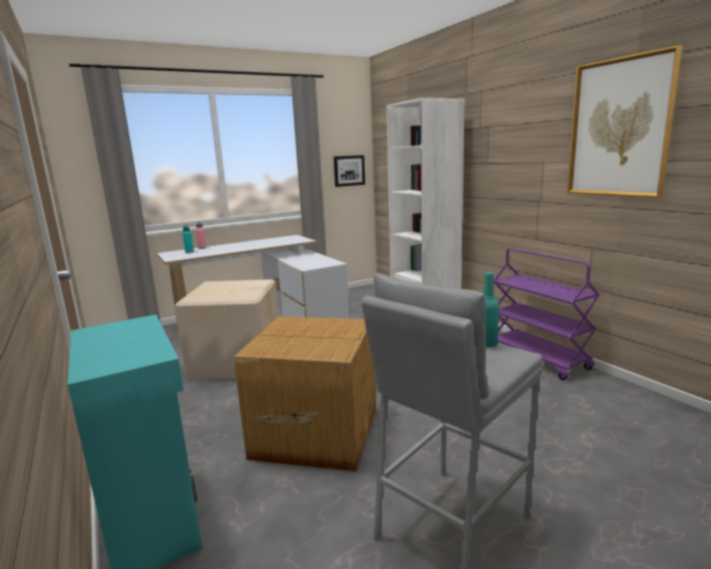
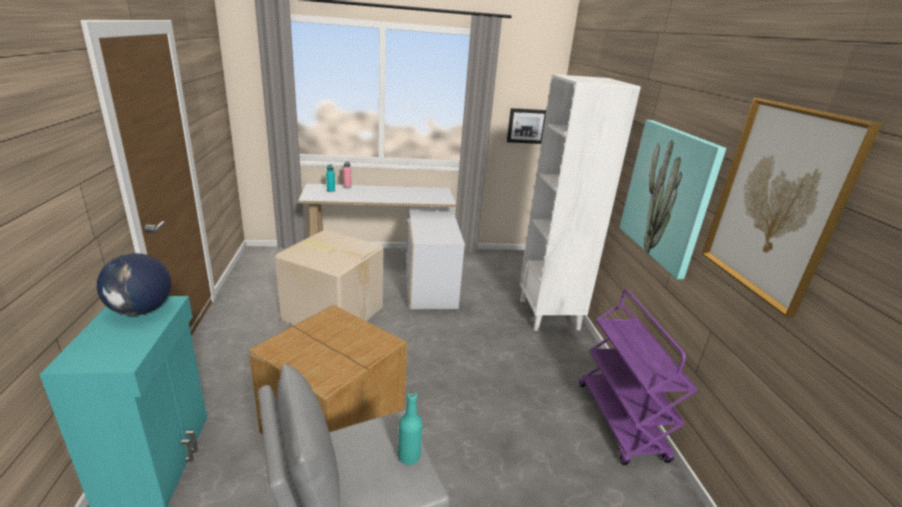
camera: 20 degrees right, 10 degrees up
(120, 330) = (141, 310): none -> globe
(516, 168) = (668, 195): none -> picture

